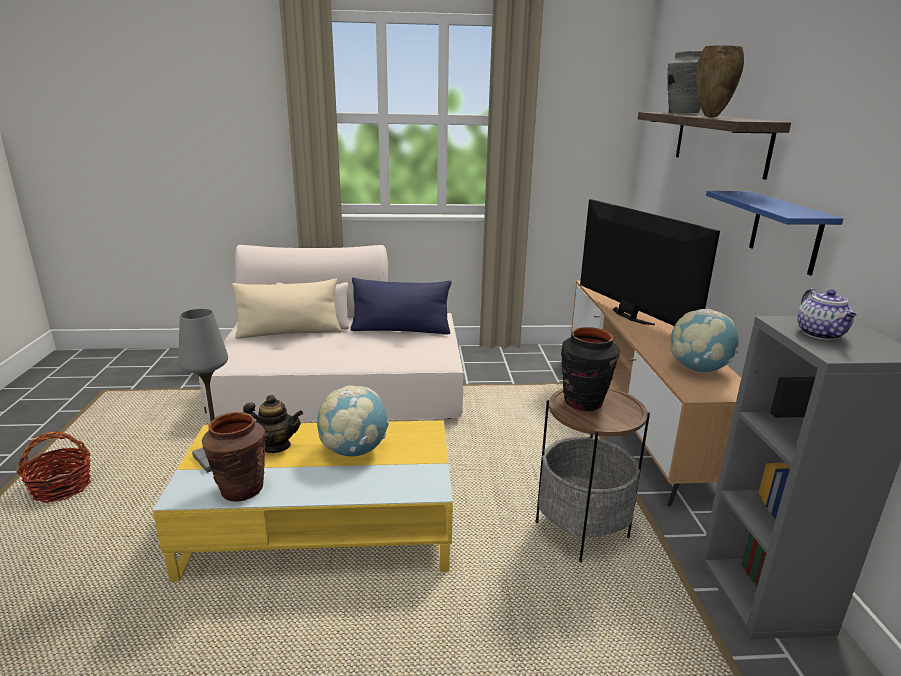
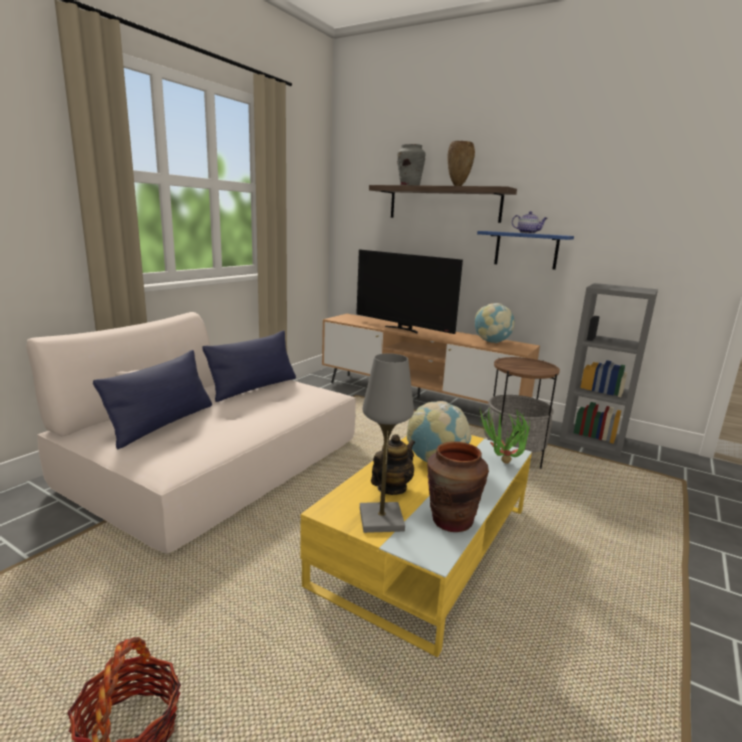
camera: 55 degrees left, 5 degrees down
(289, 333) = (163, 423): beige pillow -> blue pillow
(389, 488) = (501, 464): none -> potted plant
(583, 402) = (519, 366): black vase -> none
(629, 316) = (403, 329): television -> television turned 150 degrees counterclockwise
(821, 334) = (619, 288): teapot -> teapot (528, 233)

